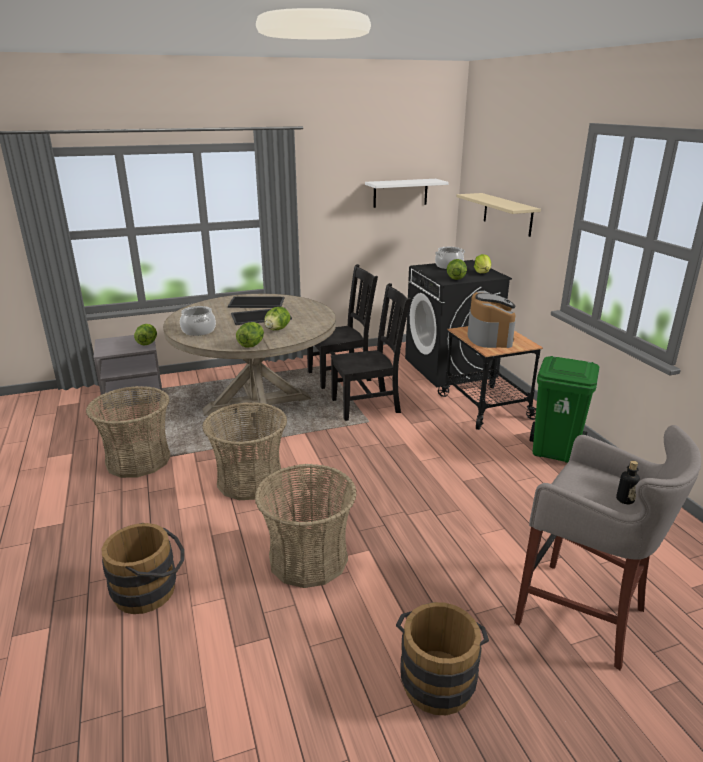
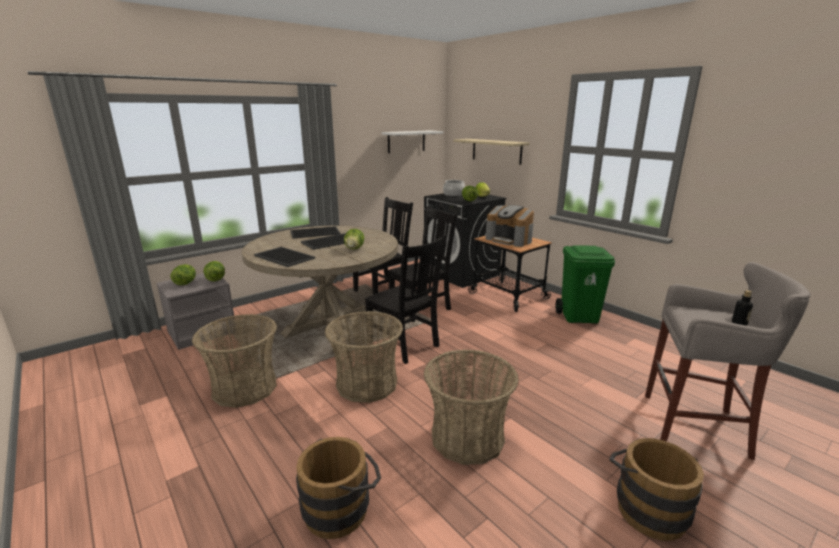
camera: 20 degrees left, 5 degrees down
(198, 331) = (283, 257): cooking pot -> tray
(251, 345) = (344, 262): lettuce -> lettuce (186, 283)
(317, 446) = (404, 345): none -> black chair
(489, 337) = (509, 240): coffee machine -> coffee machine turned 150 degrees clockwise

